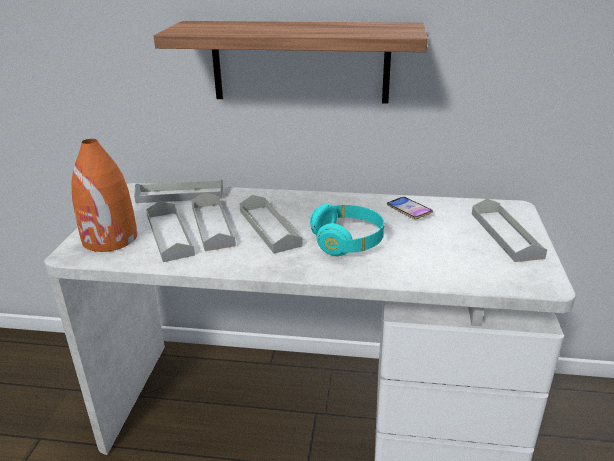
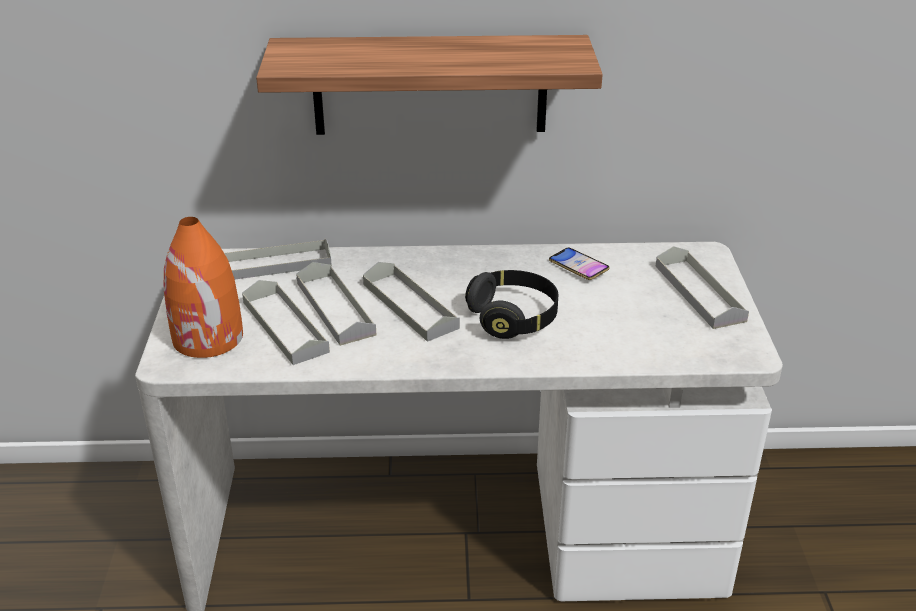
camera: 10 degrees left, 5 degrees up
(347, 242) = (513, 318): turquoise headphones -> black headphones

